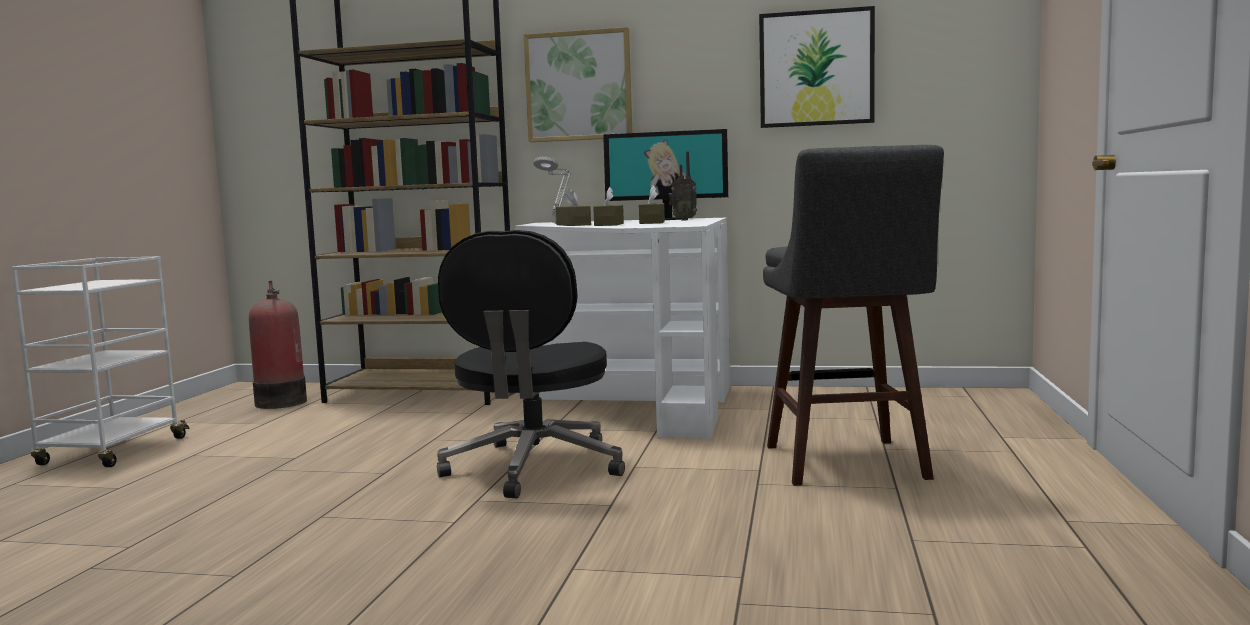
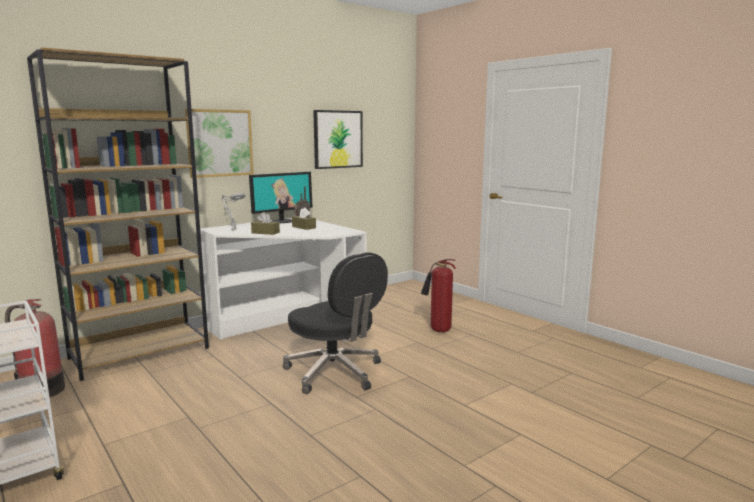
camera: 50 degrees left, 5 degrees up
(609, 224) = (291, 231): brown tissue box -> none
(847, 465) = (438, 330): grey stool -> fire extinguisher

